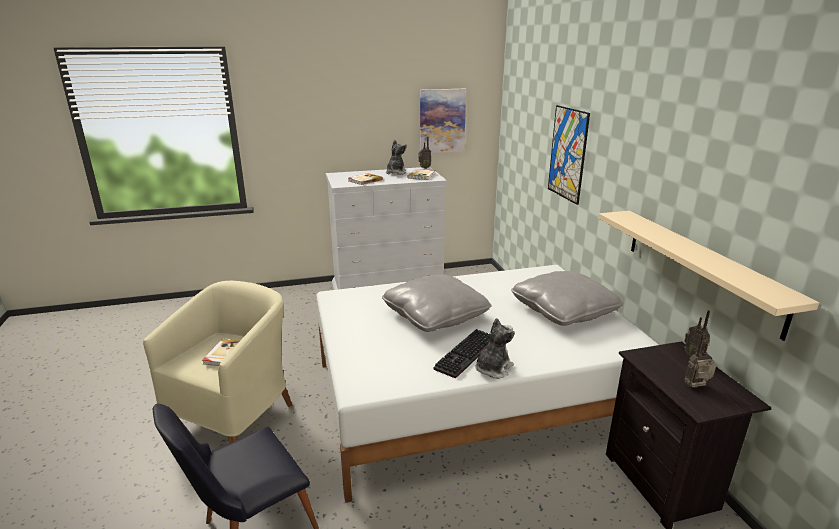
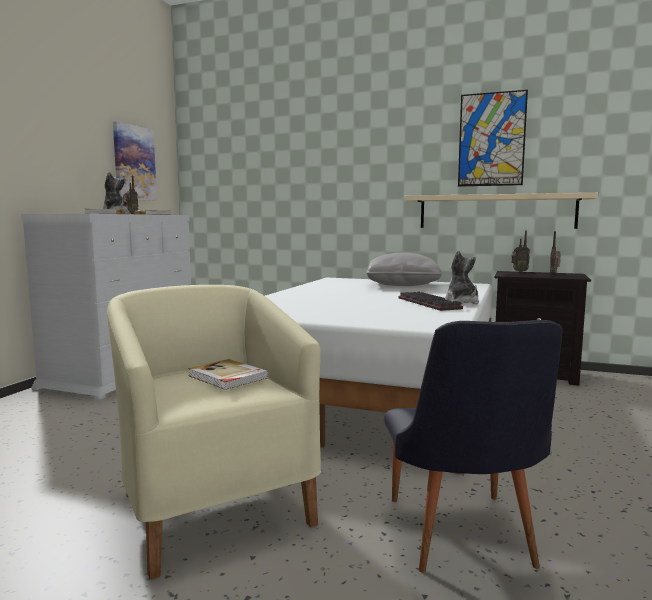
camera: 55 degrees left, 15 degrees down
(435, 316) = (347, 300): grey pillow -> none
(567, 154) = (313, 174): picture -> picture (491, 139)

